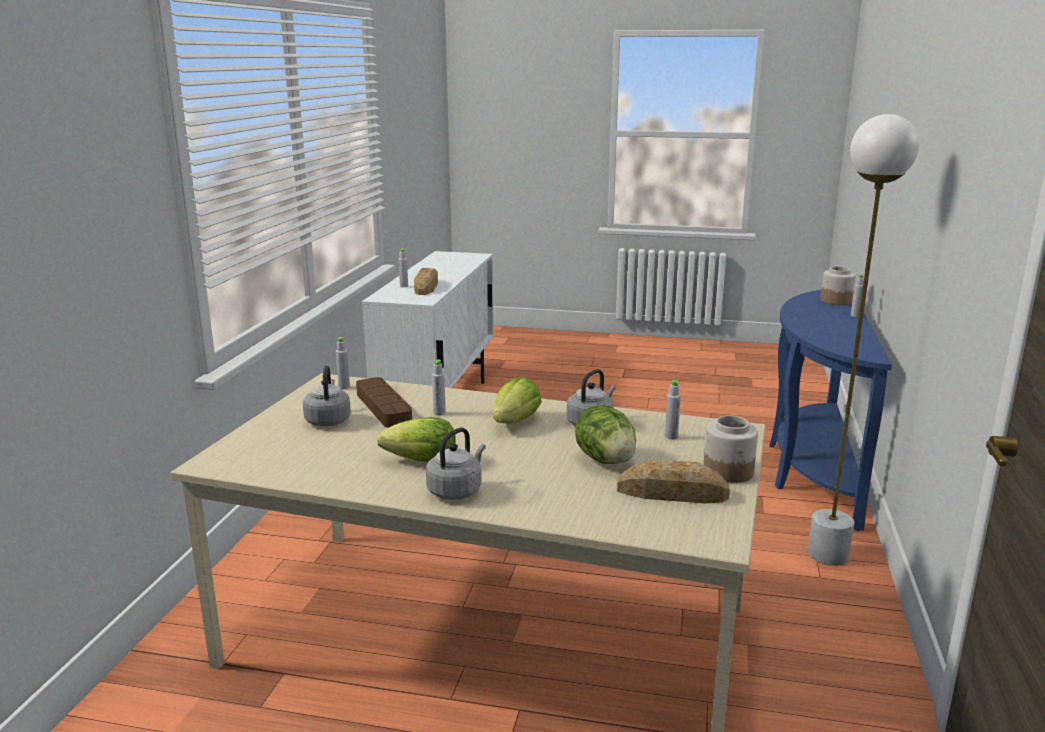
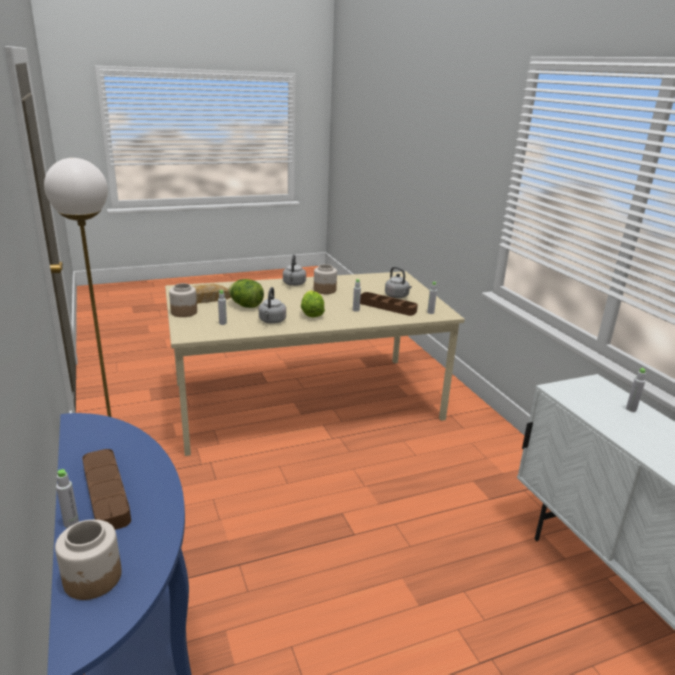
camera: 145 degrees right, 5 degrees up
(422, 461) = (324, 290): lettuce -> jar
(426, 287) = (611, 415): bread -> none
(834, 321) = (106, 493): none -> brown tray

